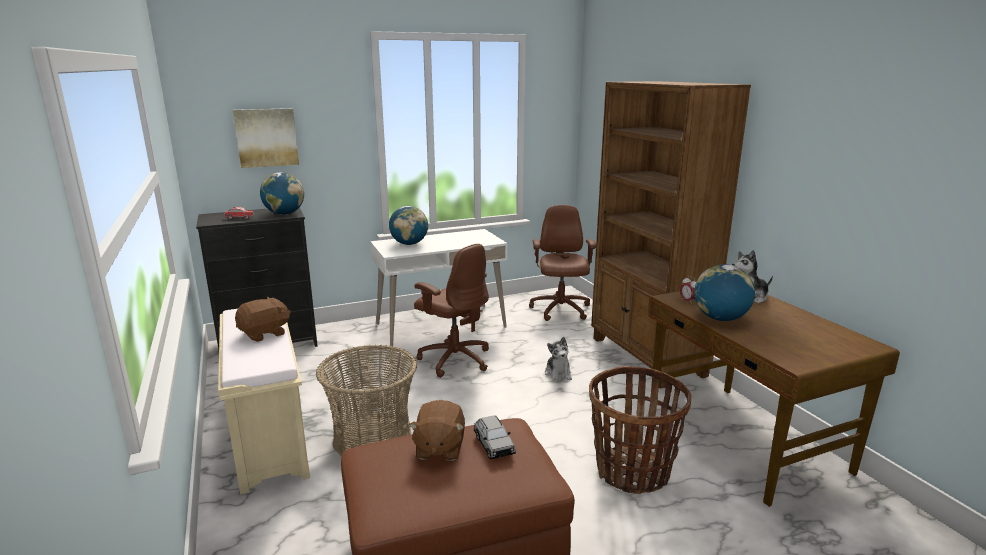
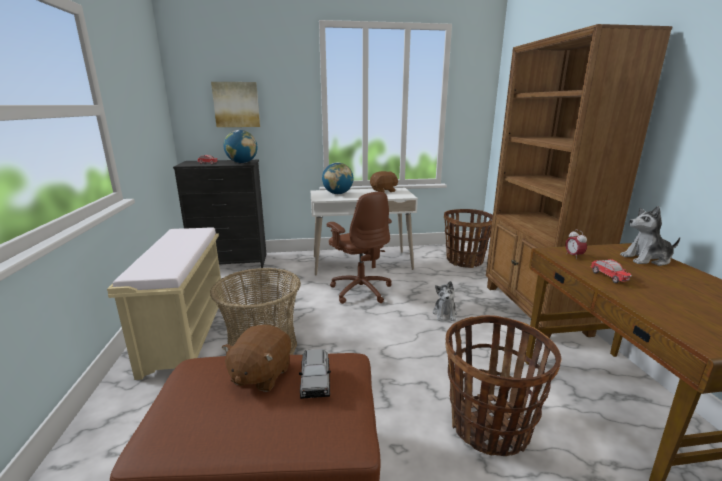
camera: 15 degrees right, 0 degrees up
(264, 334) = (180, 248): brown plush toy -> brown plush toy (384, 191)
(560, 310) = (464, 261): brown office chair -> basket
(720, 318) = (608, 277): globe -> toy car

